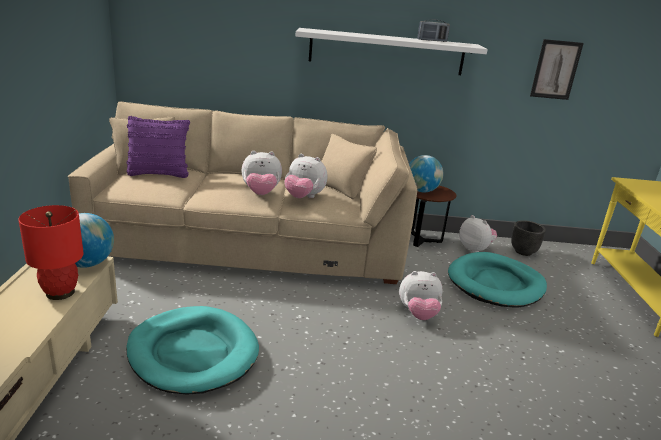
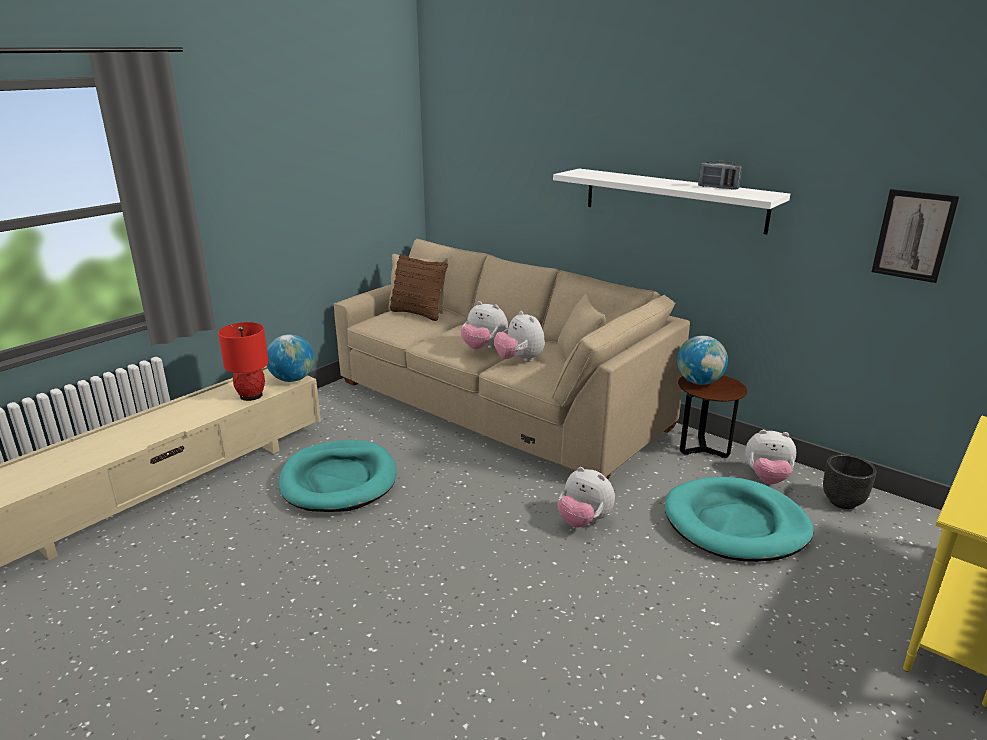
camera: 40 degrees right, 0 degrees up
(159, 174) = (419, 314): purple pillow -> brown pillow
(475, 249) = (767, 478): plush toy -> plush toy turned 105 degrees clockwise

